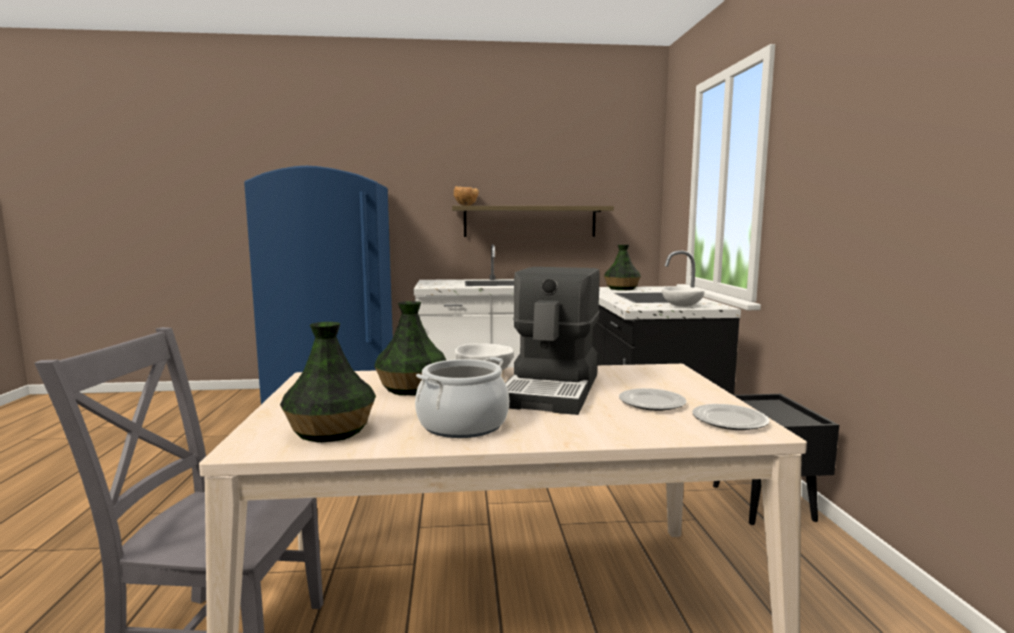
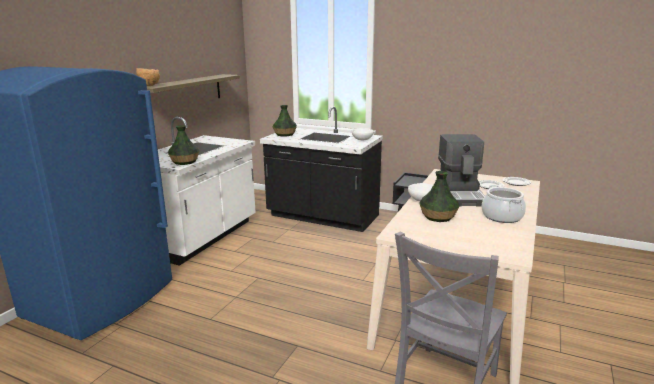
camera: 60 degrees left, 10 degrees up
(330, 430) = (498, 239): vase -> vase (184, 162)
(553, 390) = (461, 195): coffee machine -> coffee machine turned 45 degrees clockwise

